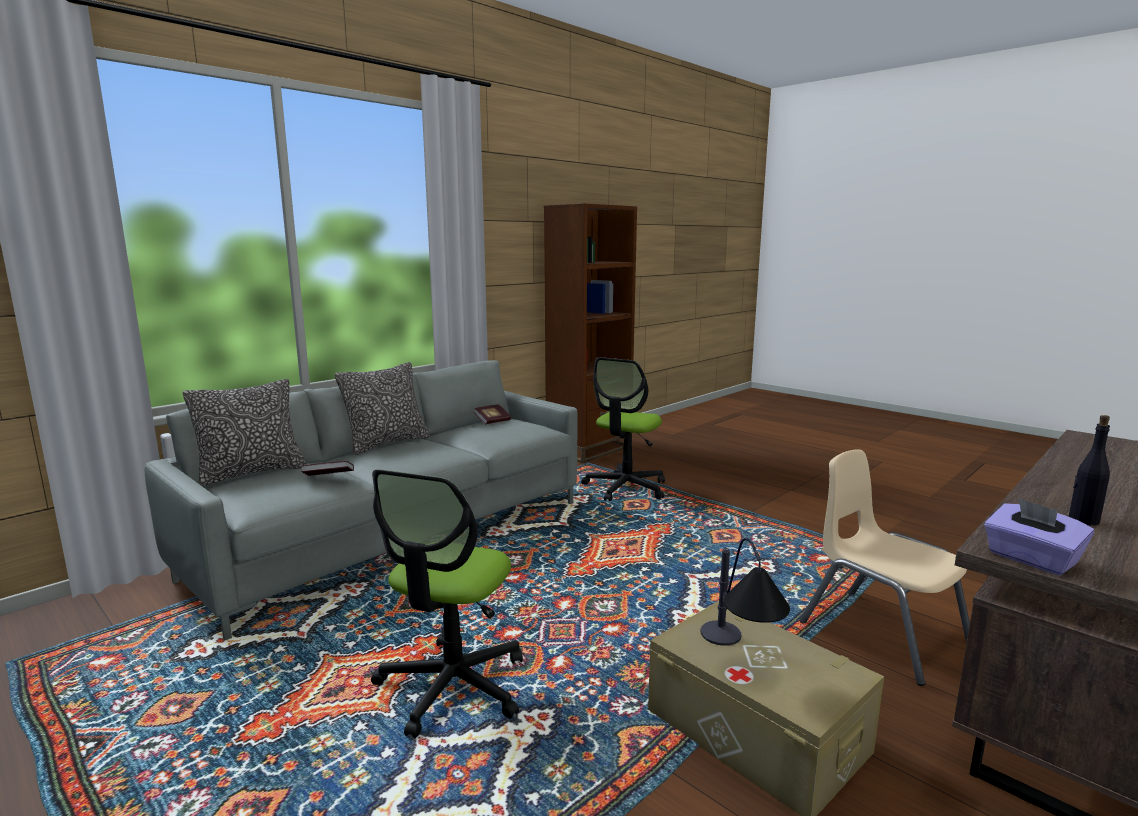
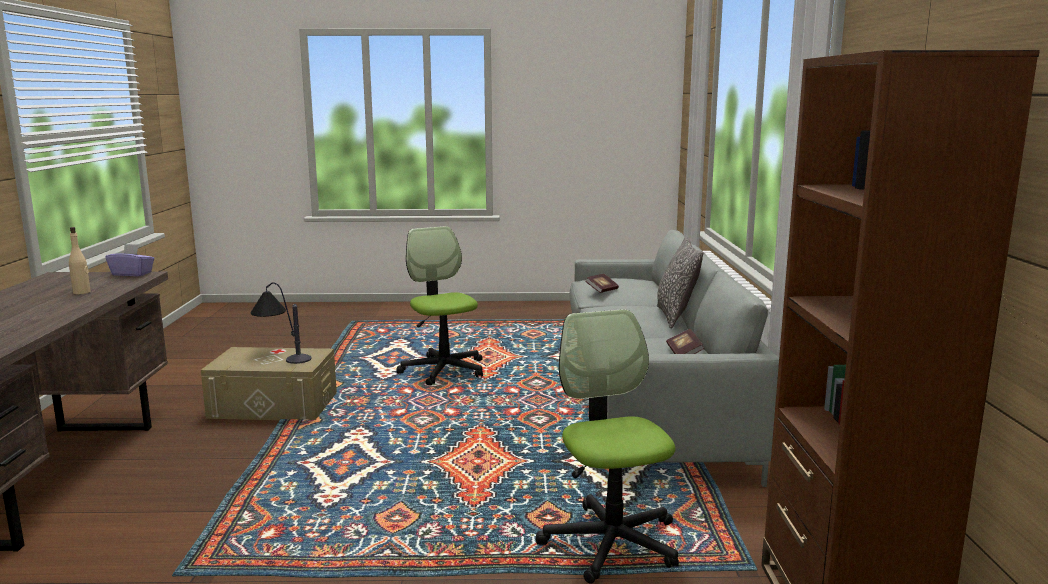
camera: 135 degrees right, 0 degrees up
(251, 473) = (653, 284): pillow -> none
(882, 633) = (197, 480): beige chair -> none
(1083, 520) = (82, 292): black bottle -> beige bottle

